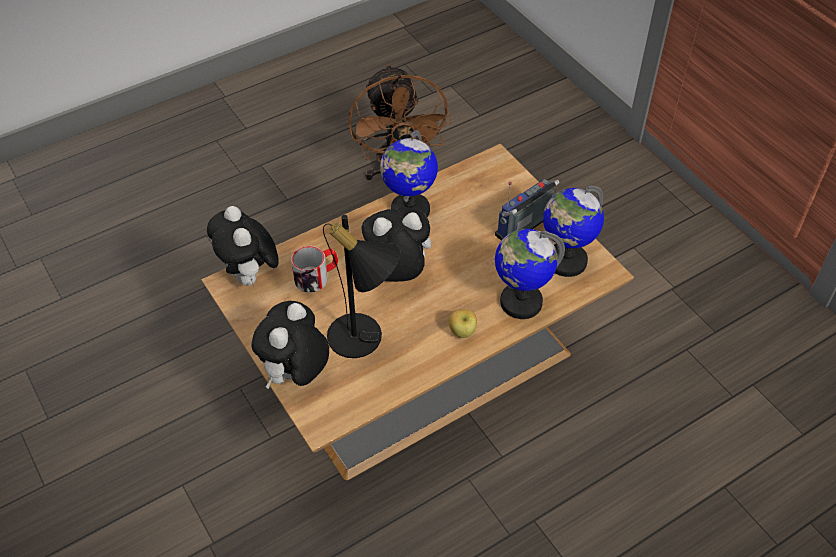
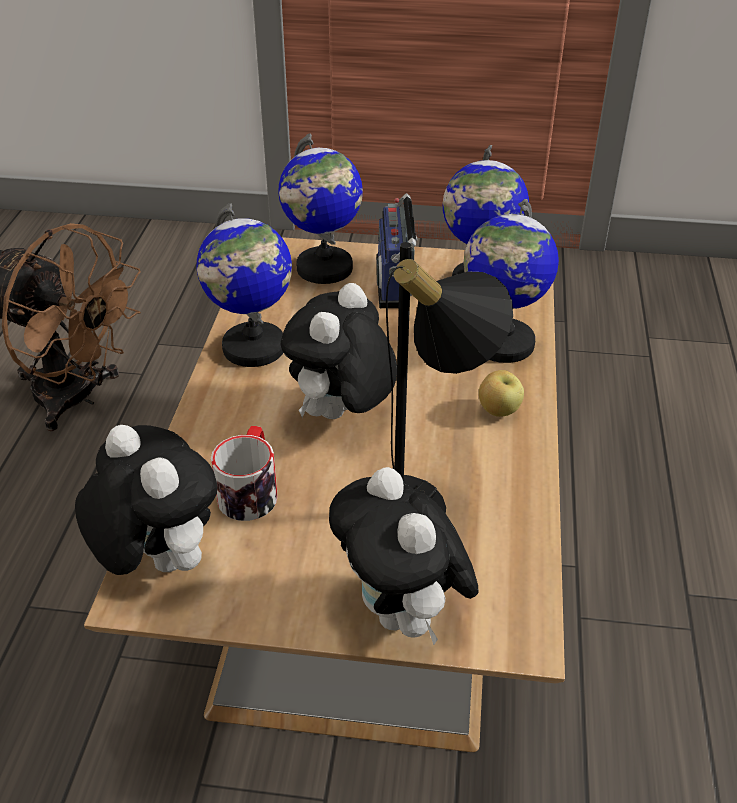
camera: 50 degrees left, 10 degrees down
(249, 276) = (157, 561): plush toy -> plush toy turned 150 degrees counterclockwise
(503, 191) = (324, 268): none -> globe

